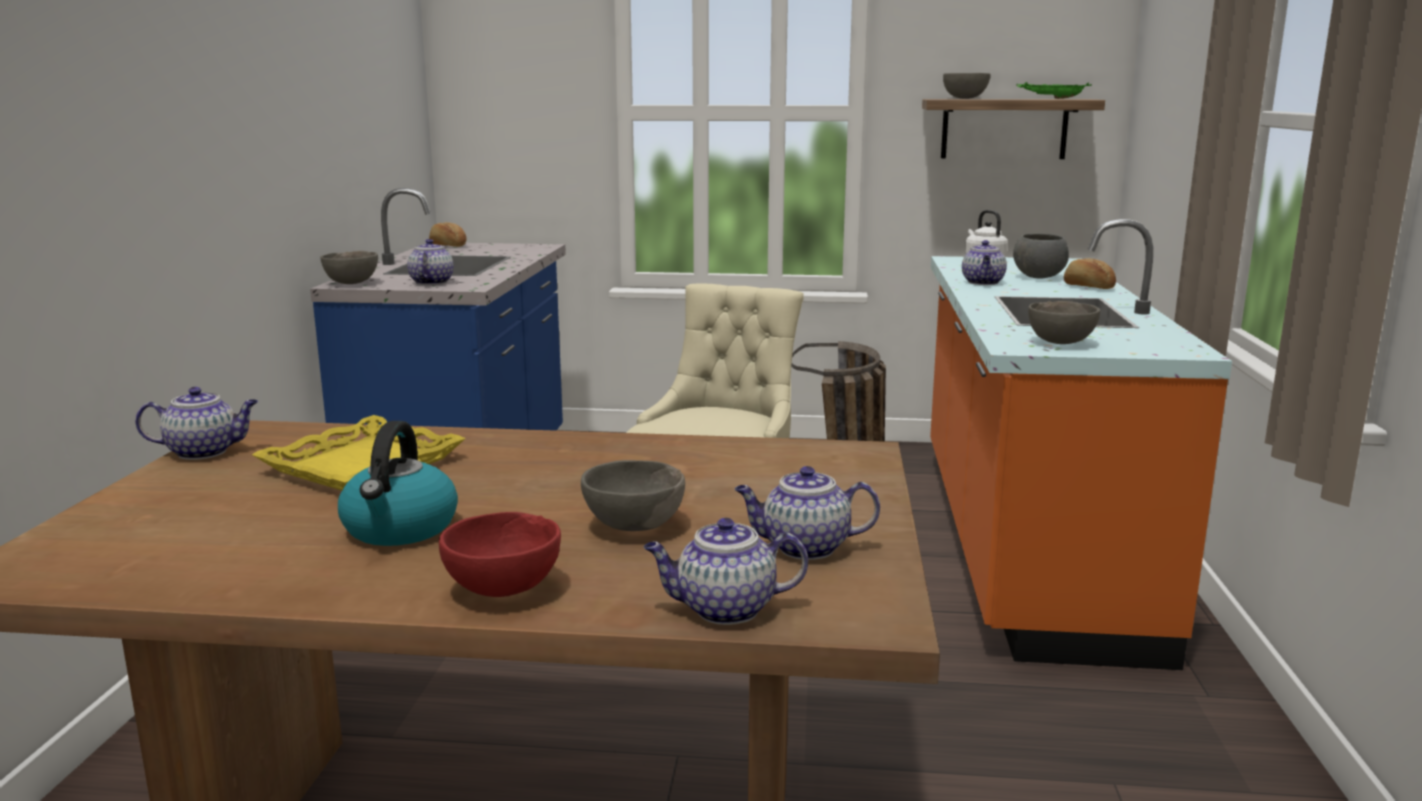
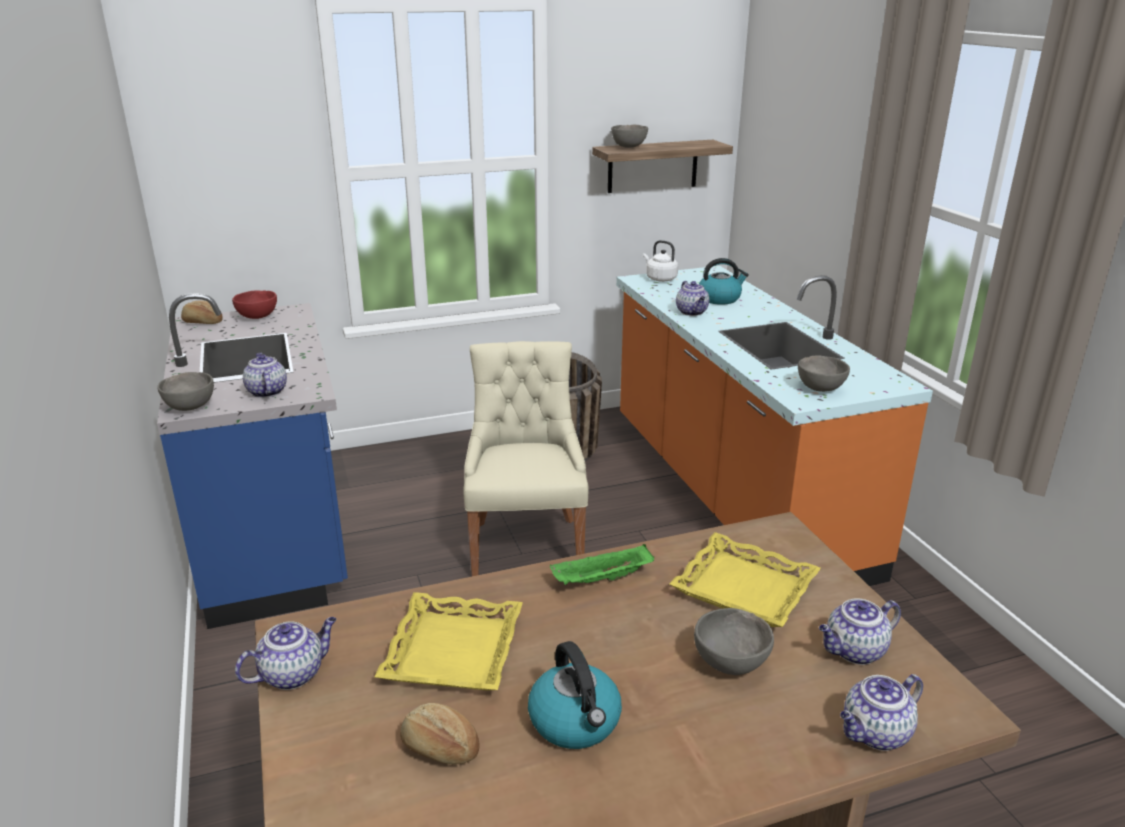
camera: 25 degrees left, 10 degrees up
(505, 590) = (726, 765): red bowl -> red bowl (258, 317)
(740, 482) = (743, 589): none -> yellow tray
(1038, 277) = (719, 298): grey bowl -> kettle
(1052, 98) = (689, 143): green tray -> green tray (601, 580)
(1088, 287) = (764, 308): bread -> bread (439, 749)

